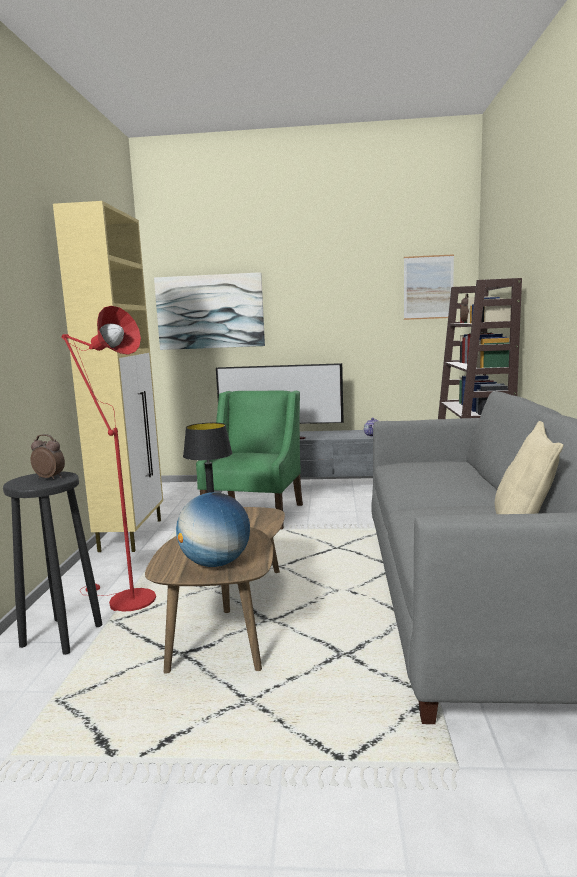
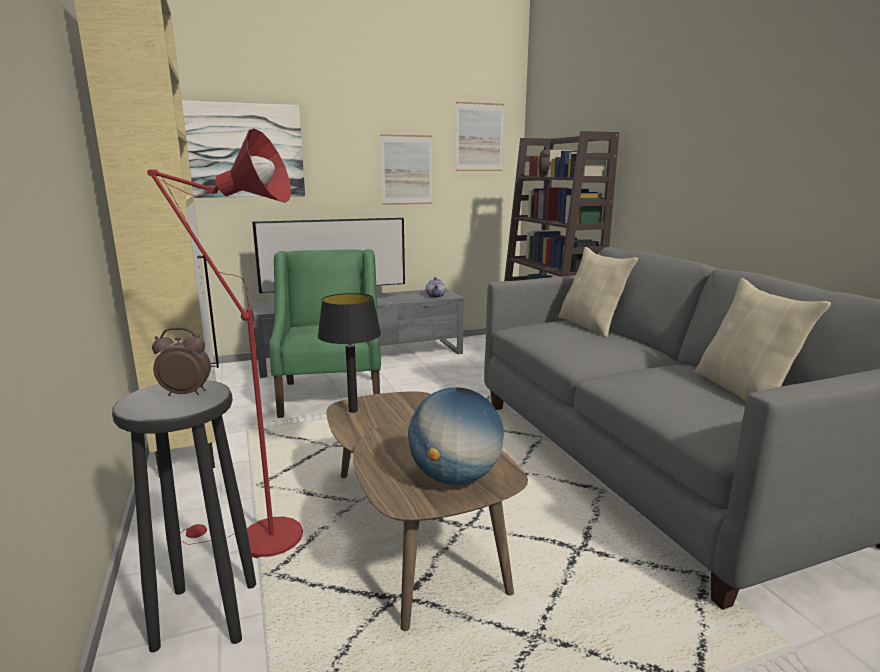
camera: 25 degrees left, 5 degrees up
(355, 321) = (407, 170): none -> picture
(463, 467) = (591, 326): none -> beige pillow

